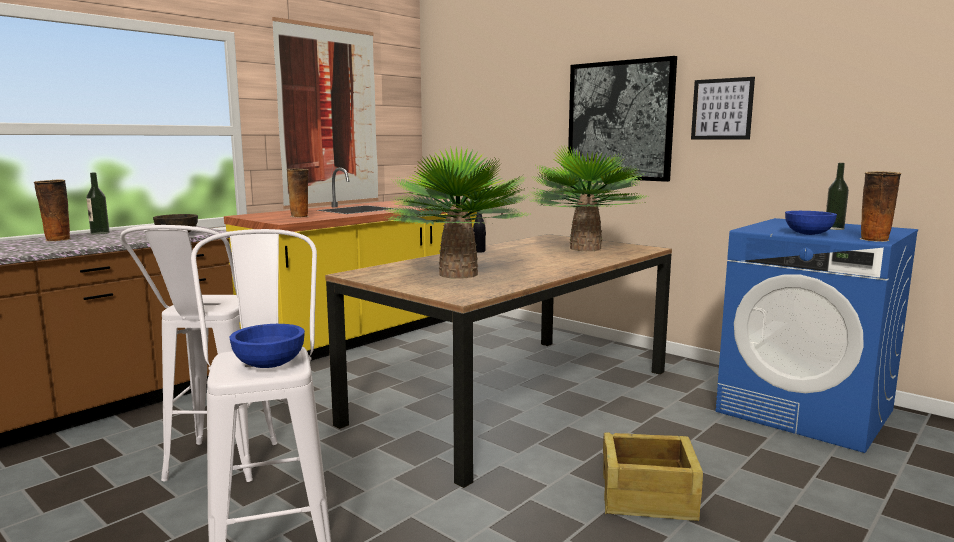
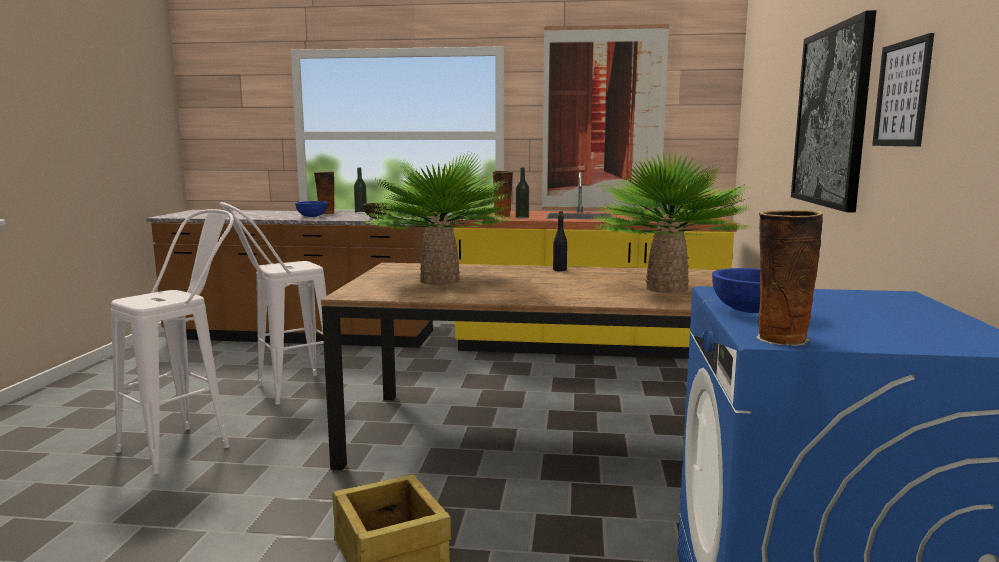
camera: 55 degrees right, 0 degrees up
(269, 365) = (156, 300): blue bowl -> blue bowl (312, 216)
(834, 228) = (869, 318): bottle -> bottle (522, 217)

